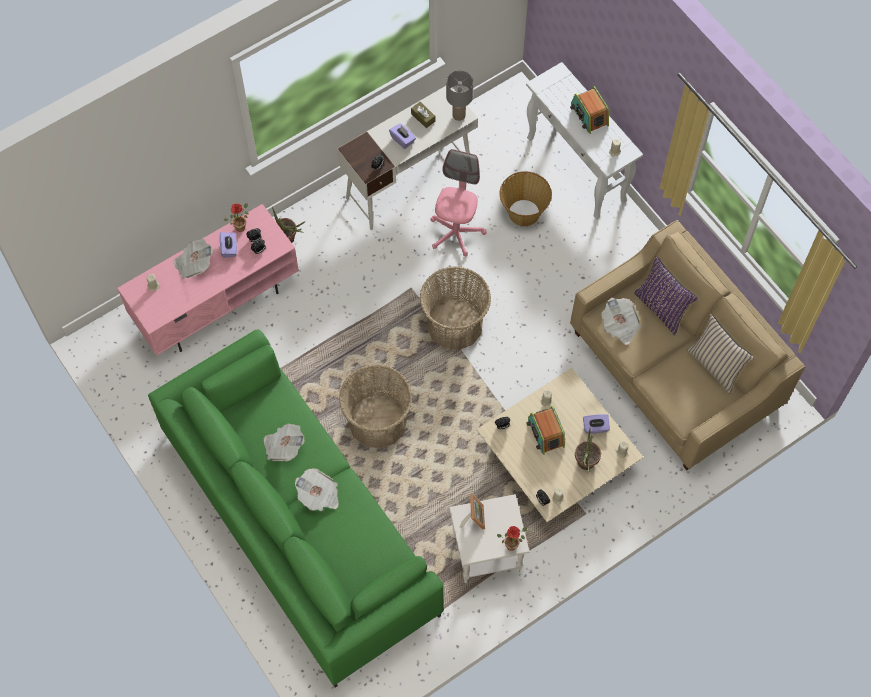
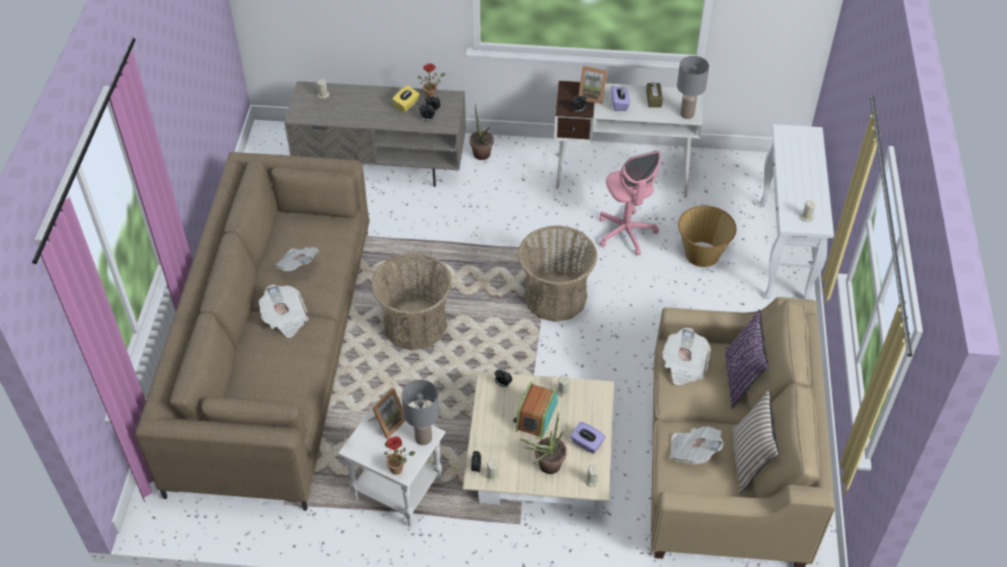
camera: 40 degrees right, 15 degrees down
(194, 264) = (368, 99): newspaper -> newspaper (693, 451)
(216, 302) = (382, 163): pink tv stand -> grey tv stand
(229, 248) = (406, 105): purple tissue box -> yellow tissue box
(299, 522) = (274, 354): green sofa -> brown sofa
(375, 145) = (592, 95): none -> picture frame
(456, 233) = (626, 233): pink office chair -> pink office chair turned 105 degrees clockwise
(507, 509) = (424, 438): none -> grey table lamp
(589, 115) = (809, 178): radio -> none

